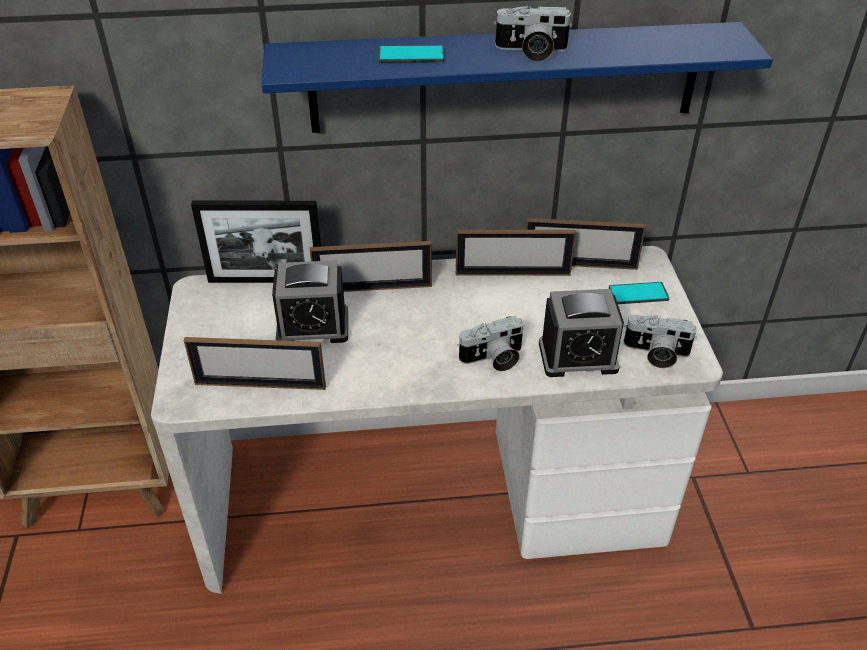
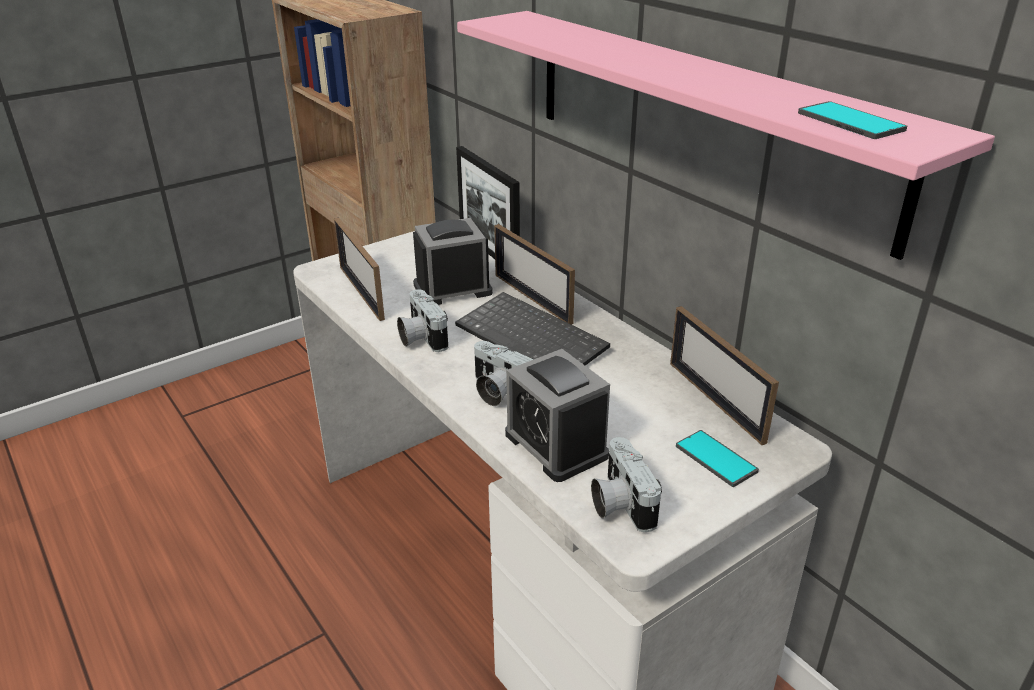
camera: 60 degrees right, 10 degrees down
(313, 326) = (452, 289): alarm clock -> alarm clock turned 105 degrees clockwise
(410, 55) = (583, 41): phone -> phone (850, 122)
(434, 312) = (534, 338): none -> keyboard
(505, 78) = (698, 118): blue shelf -> pink shelf
(512, 274) = (644, 363): picture frame -> none
(531, 52) = (676, 70): camera -> camera (420, 337)

